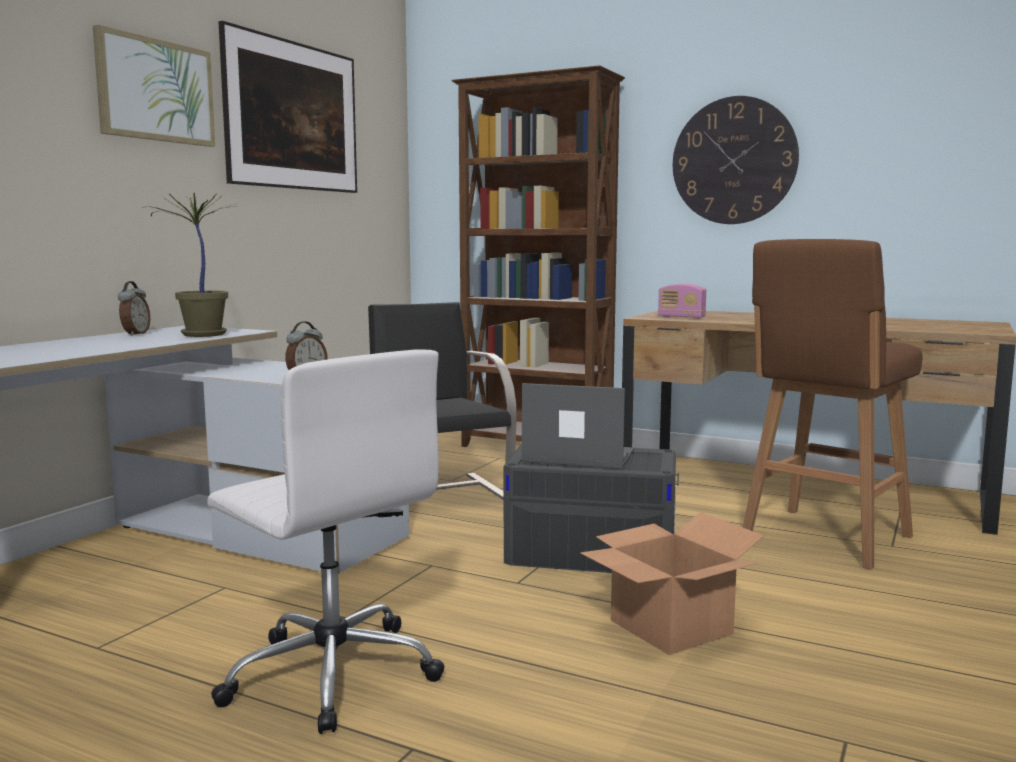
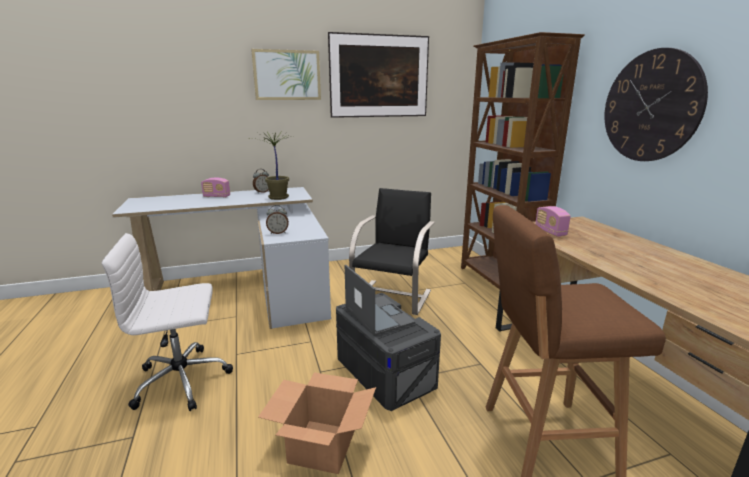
camera: 45 degrees right, 10 degrees up
(55, 345) = (216, 196): none -> radio
(331, 673) = (184, 380): white office chair -> white office chair turned 75 degrees clockwise

